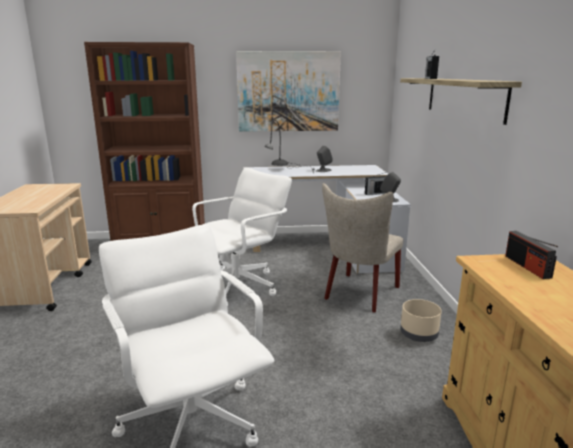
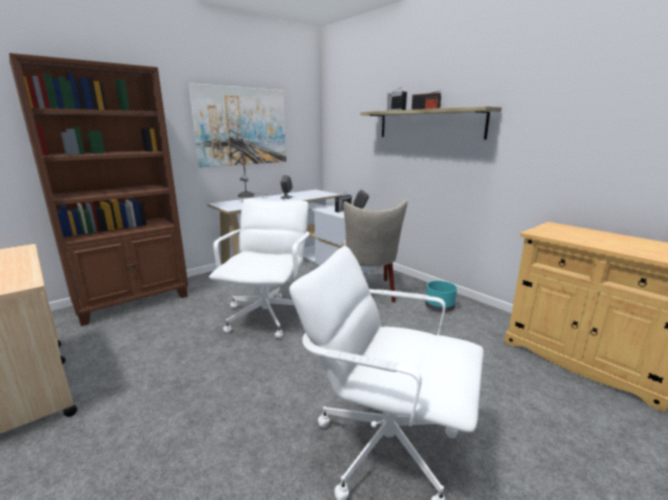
camera: 35 degrees left, 0 degrees up
(419, 334) = (439, 307): beige planter -> turquoise planter
(527, 266) = (562, 230): radio -> radio (425, 109)

